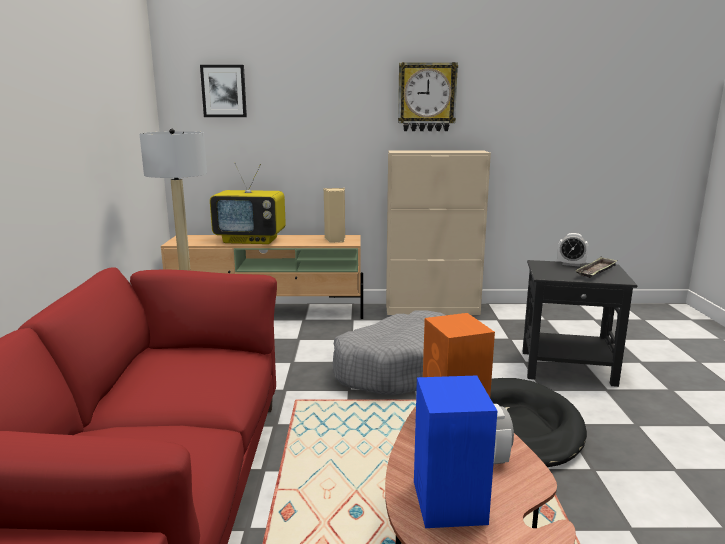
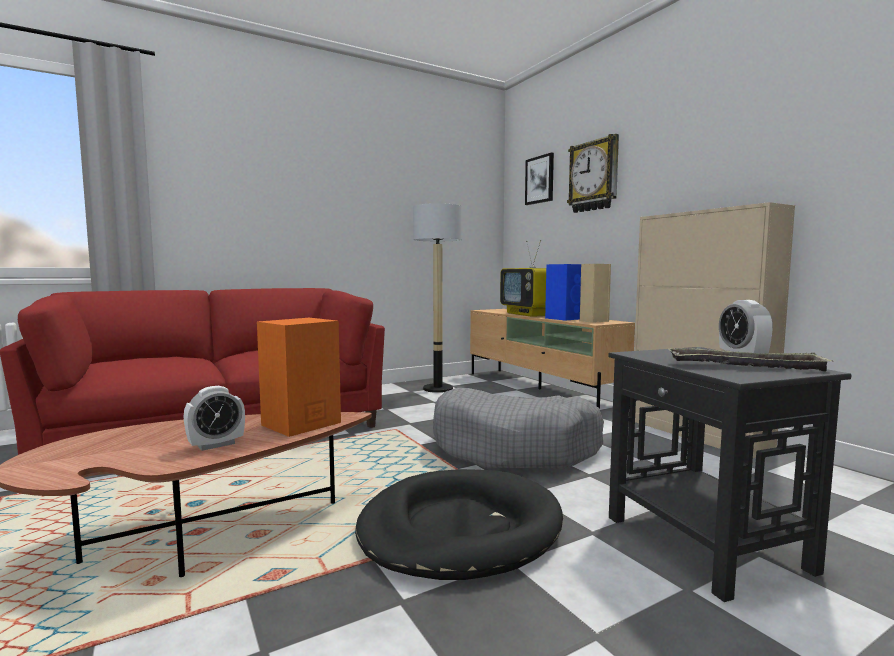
camera: 60 degrees right, 10 degrees down
(426, 97) = (717, 145): wall clock -> wall clock (594, 176)
(448, 500) = (131, 440): blue speaker -> blue speaker (566, 318)

